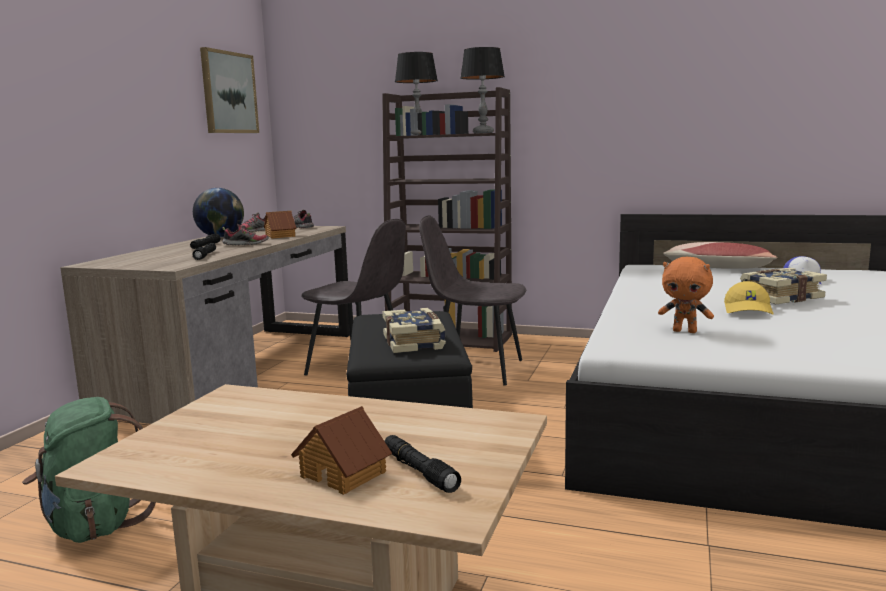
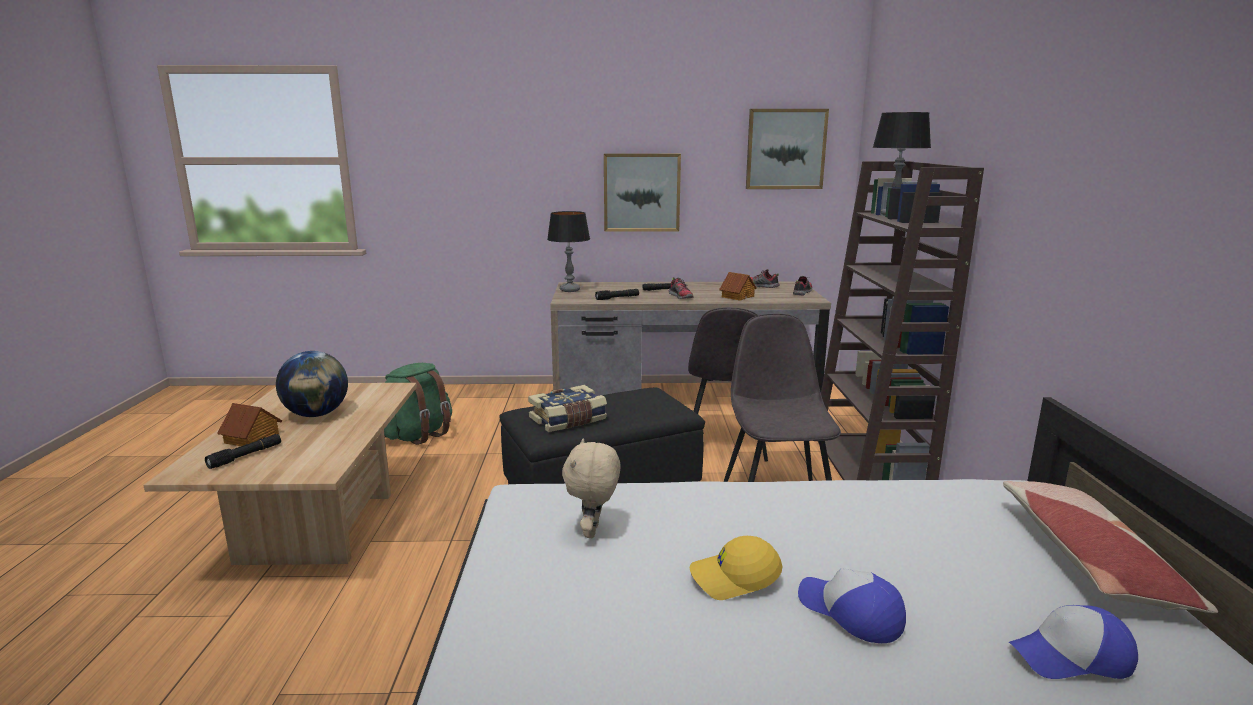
camera: 70 degrees right, 5 degrees up
(126, 137) = (641, 192): none -> picture
(221, 237) = (715, 285): globe -> globe (317, 414)
(483, 133) = (931, 225): table lamp -> table lamp (570, 290)
(685, 331) = (593, 531): orange plush toy -> beige plush toy
(779, 297) = (850, 613): book -> cap

